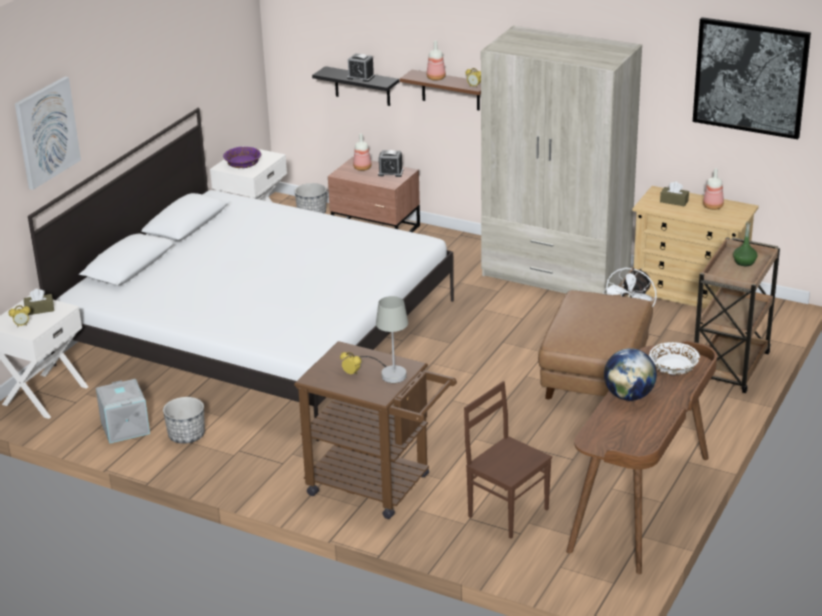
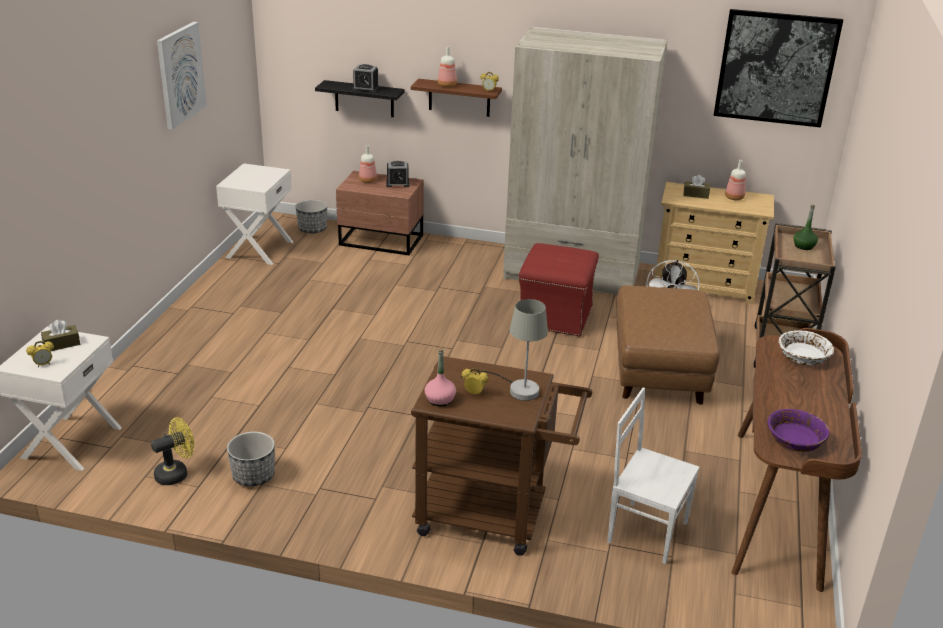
camera: 15 degrees left, 0 degrees up
(46, 132) = (55, 136): picture -> picture (180, 74)
(124, 428) = (176, 473): grey storage box -> yellow fan
(243, 164) = (249, 179): purple bowl -> purple bowl (795, 440)
(258, 332) = (298, 350): white bed -> none
(320, 376) = (440, 400): none -> pink bottle
(508, 511) = (646, 531): brown chair -> white chair
(517, 316) = (555, 315): none -> red ottoman
(629, 396) = (780, 393): globe -> none

